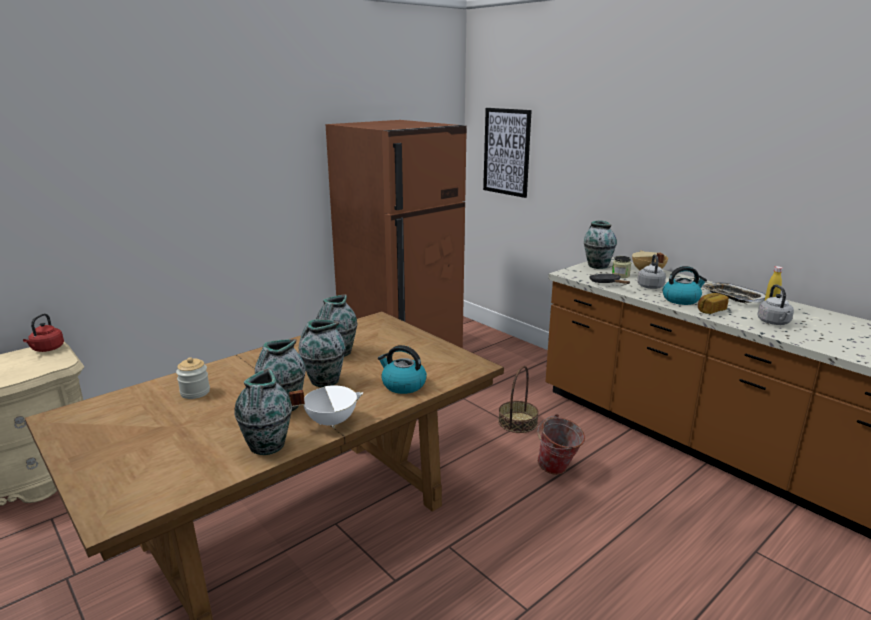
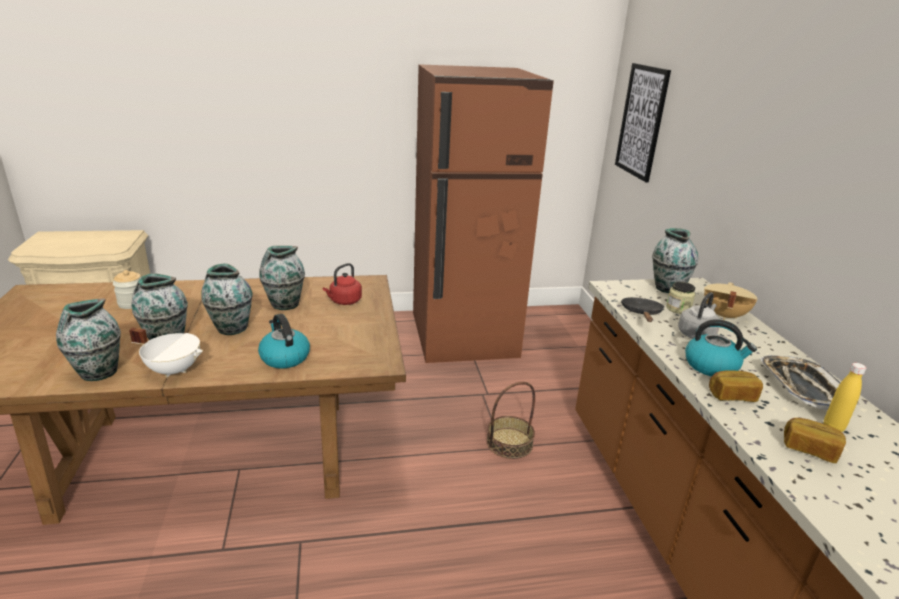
camera: 30 degrees right, 5 degrees up
(47, 349) = (123, 235): red kettle -> red kettle (344, 301)
(557, 470) = (492, 516): bucket -> none
(774, 323) = (809, 449): grey kettle -> bread

